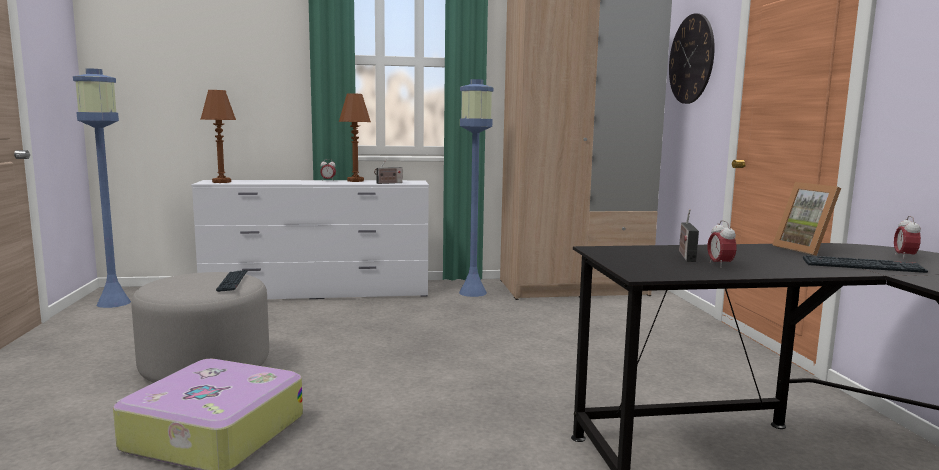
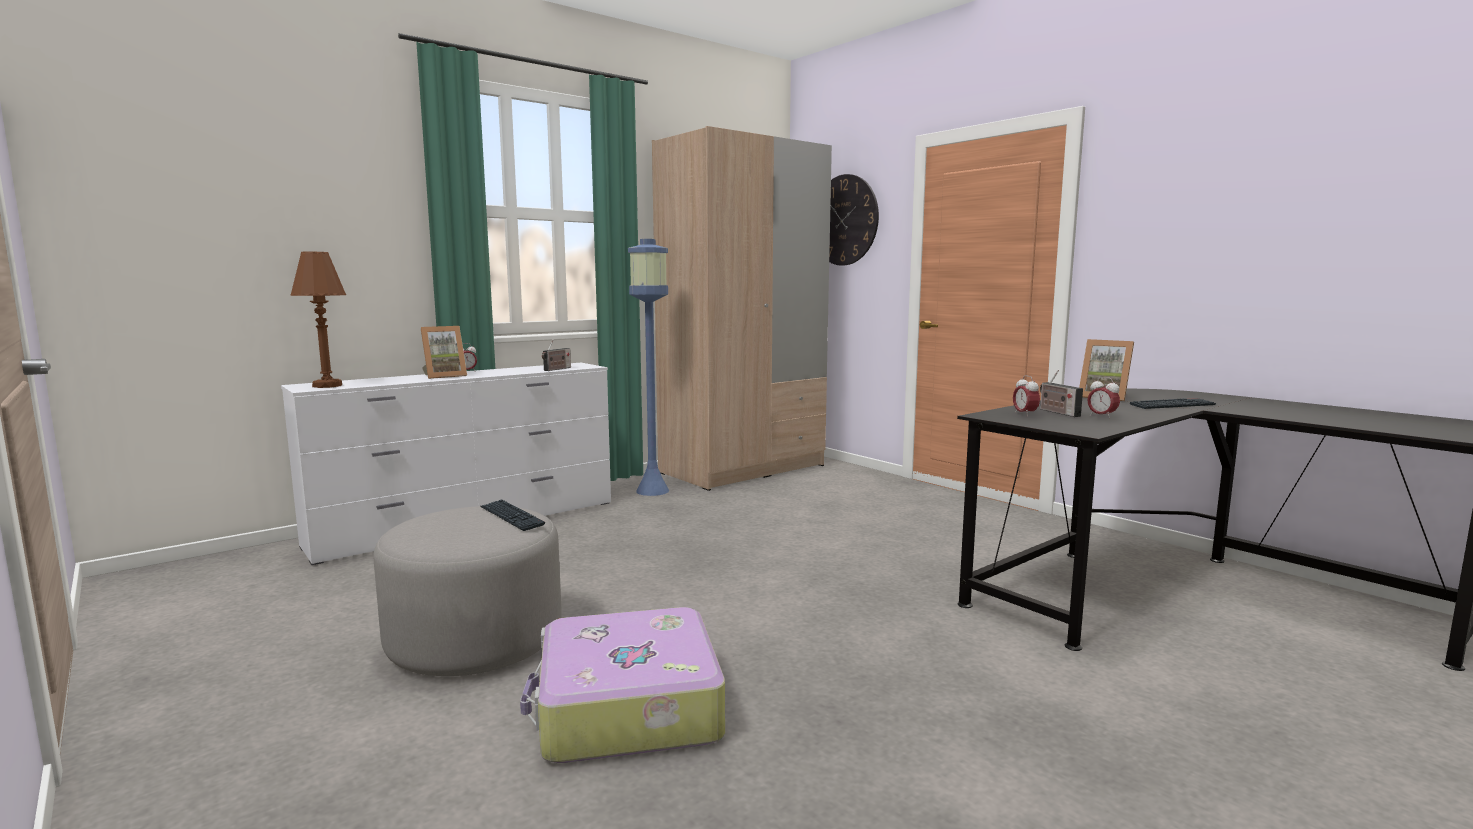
camera: 30 degrees left, 0 degrees up
(113, 303) = (160, 594): blue floor lamp -> none
(304, 182) = (444, 376): none -> picture frame
(355, 181) = (504, 369): brown table lamp -> none
(904, 257) = (1168, 395): alarm clock -> alarm clock (1024, 414)

